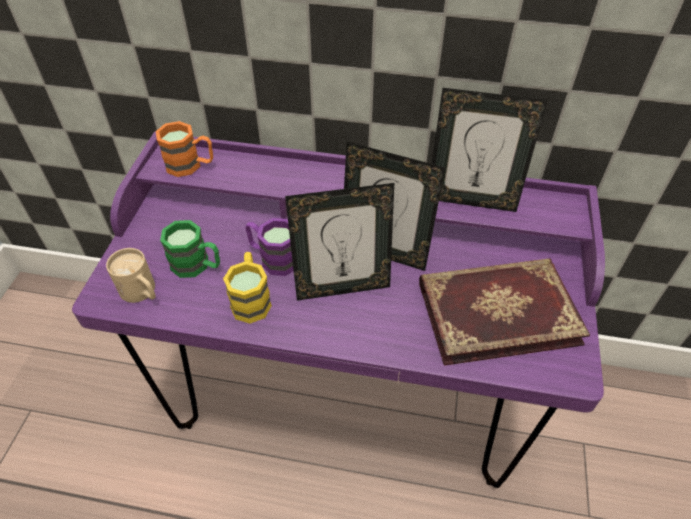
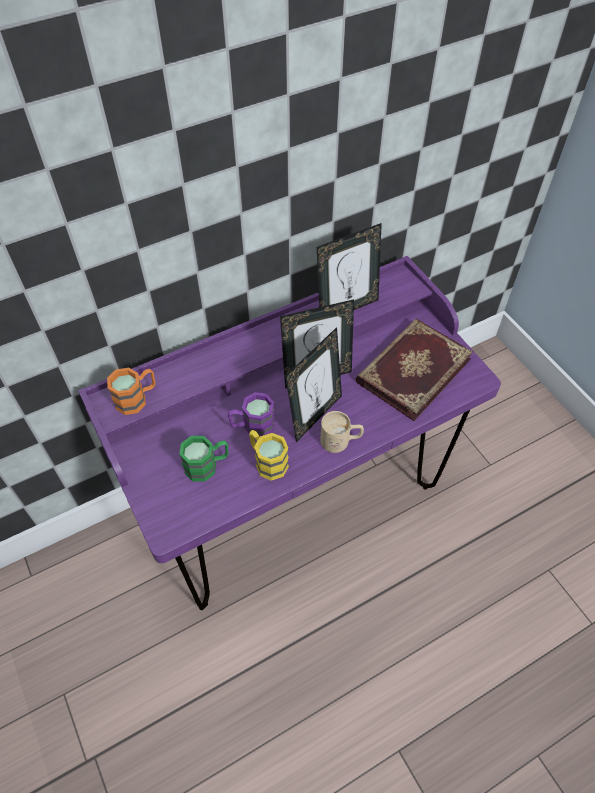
camera: 40 degrees left, 5 degrees up
(142, 293) = (191, 509): beige mug -> beige mug (341, 441)

